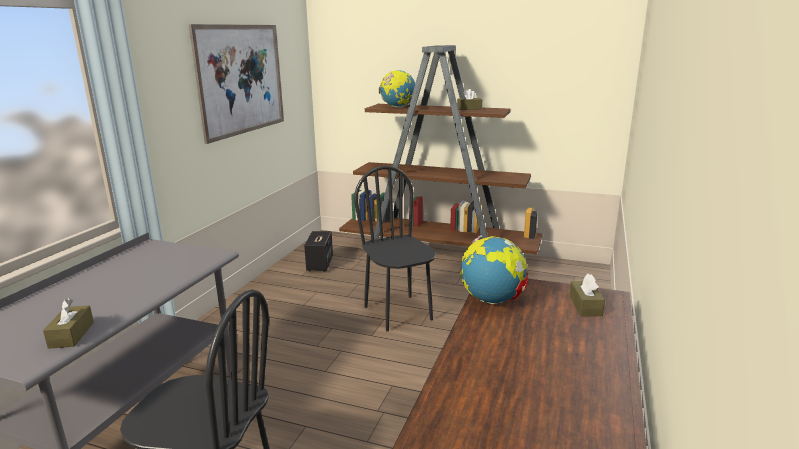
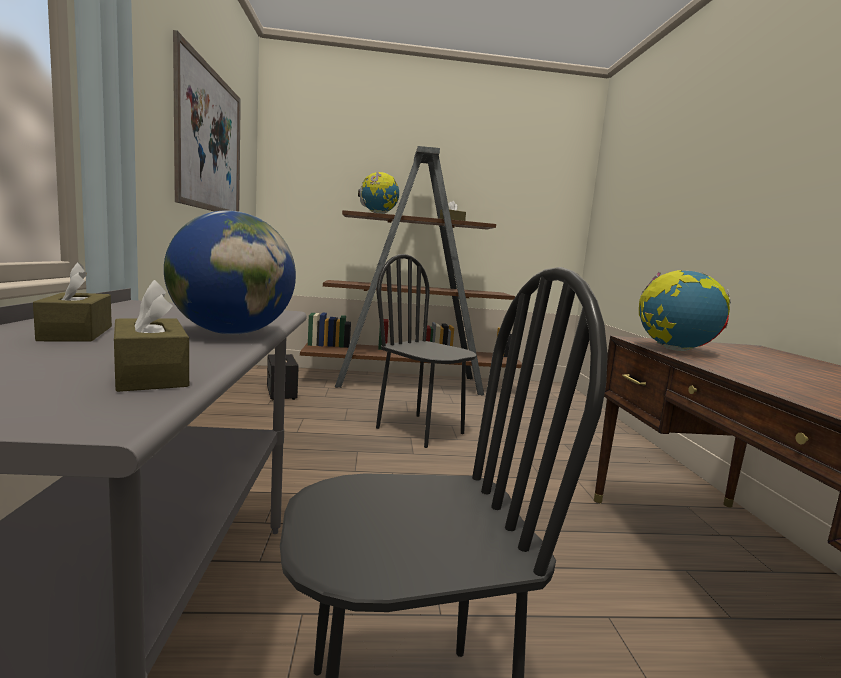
camera: 25 degrees left, 10 degrees down
(151, 290) = (231, 333): none -> globe
(585, 306) = (757, 352): brown tissue box -> brown tissue box (77, 333)

